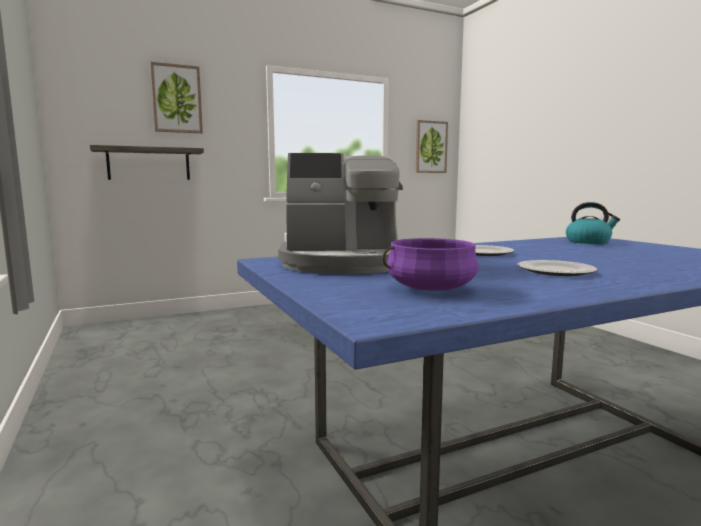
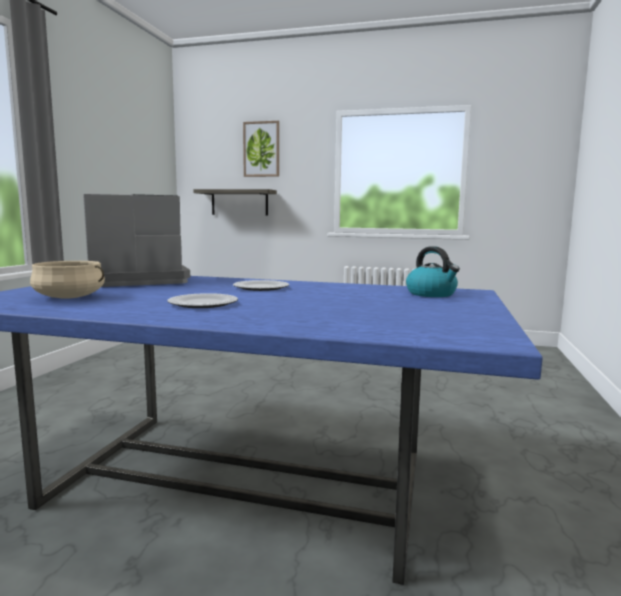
camera: 40 degrees right, 0 degrees up
(342, 263) = (135, 280): coffee machine -> coffee machine turned 120 degrees clockwise
(430, 288) = (70, 297): purple cooking pot -> beige cooking pot
(431, 147) = (529, 179): picture -> none

